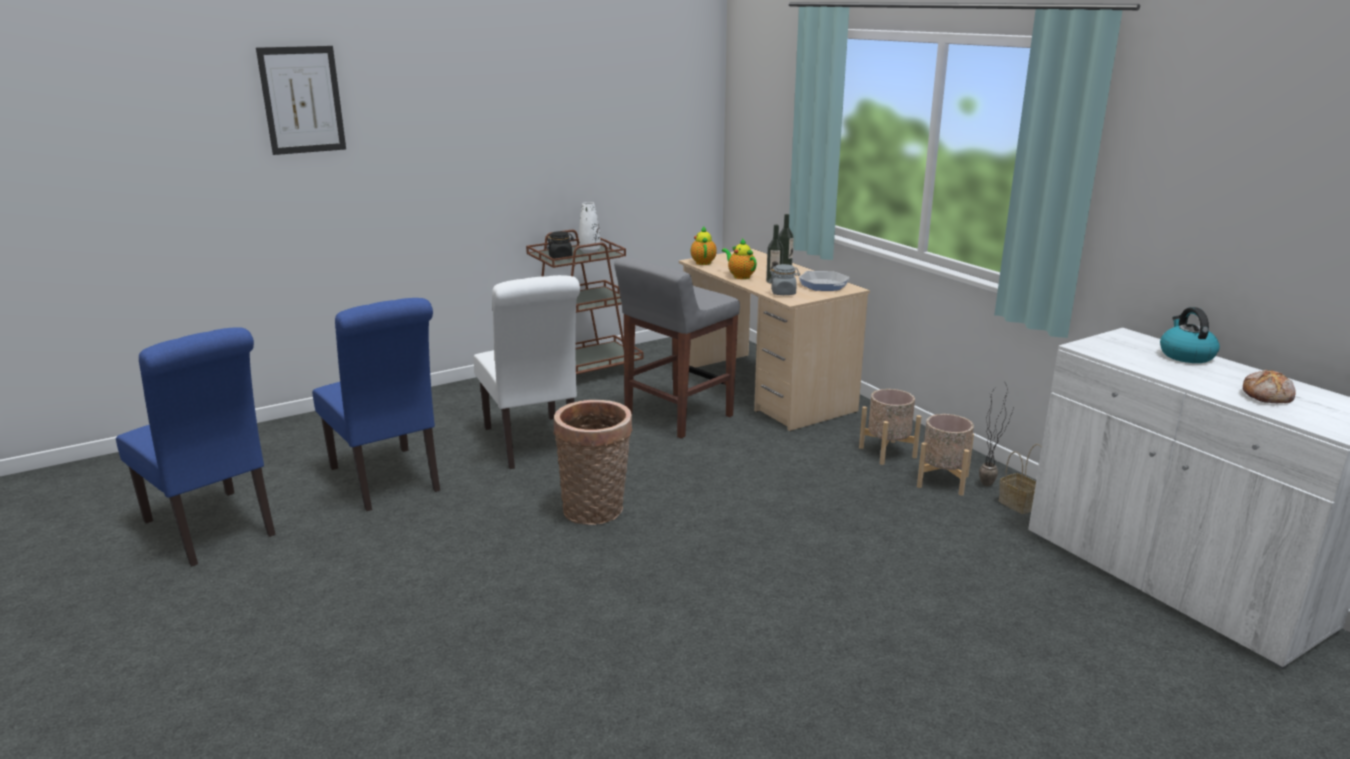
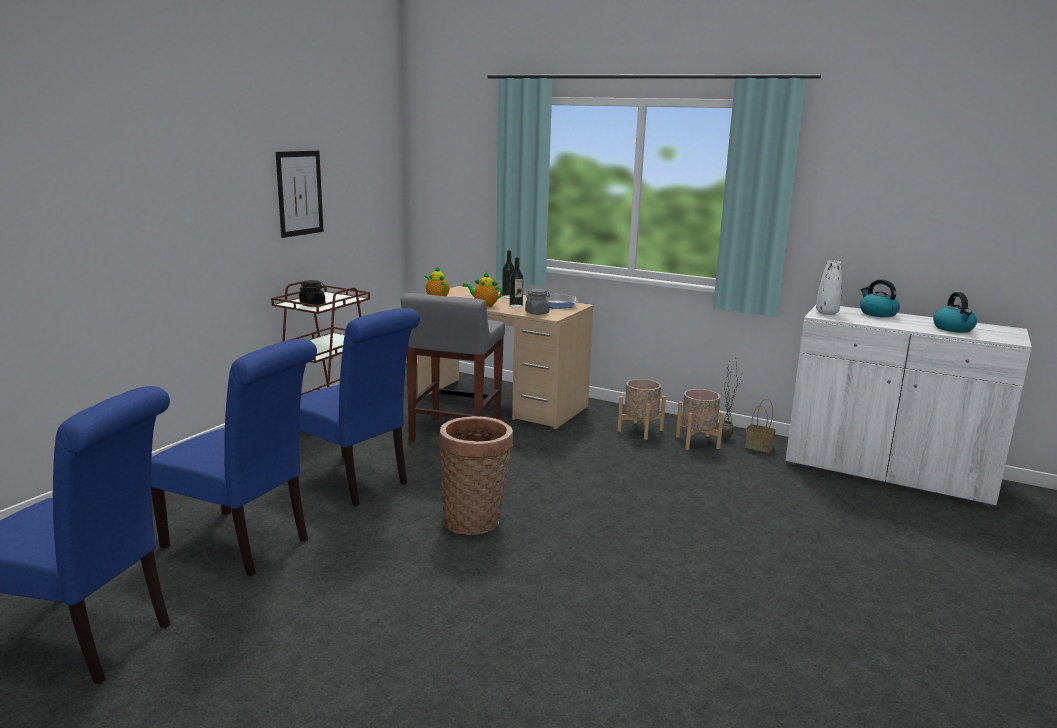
camera: 30 degrees left, 5 degrees down
(302, 100) = (58, 149): picture -> picture (299, 193)
(533, 445) = (354, 482): white chair -> blue chair
(590, 251) = (332, 298): white vase -> white vase (827, 313)
(1267, 396) = (953, 329): bread -> kettle

